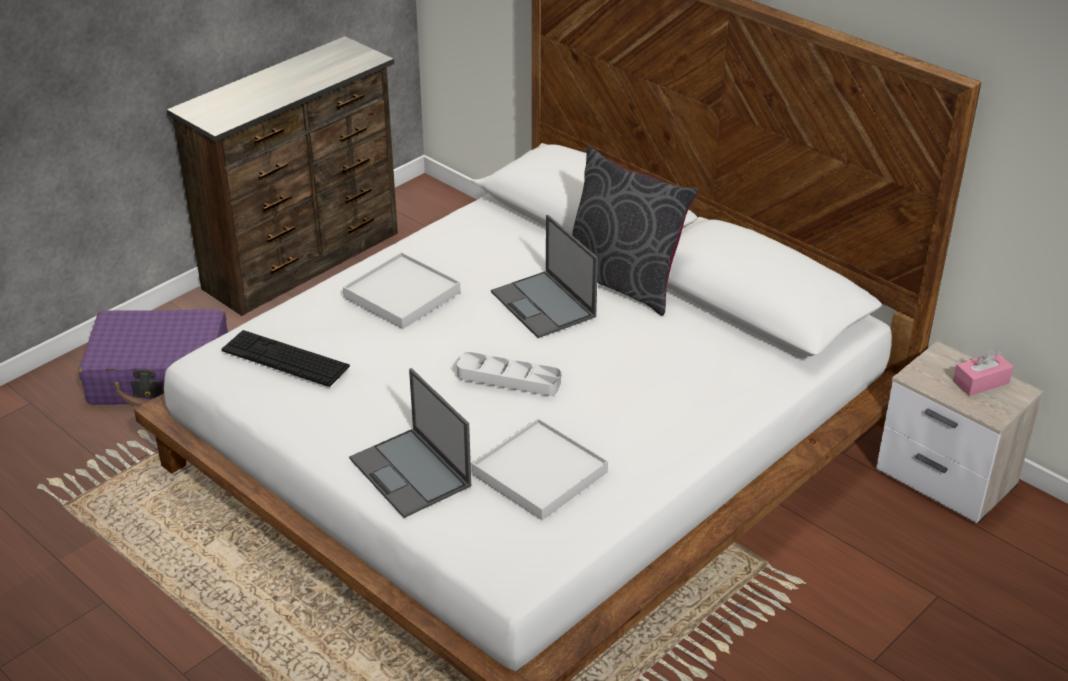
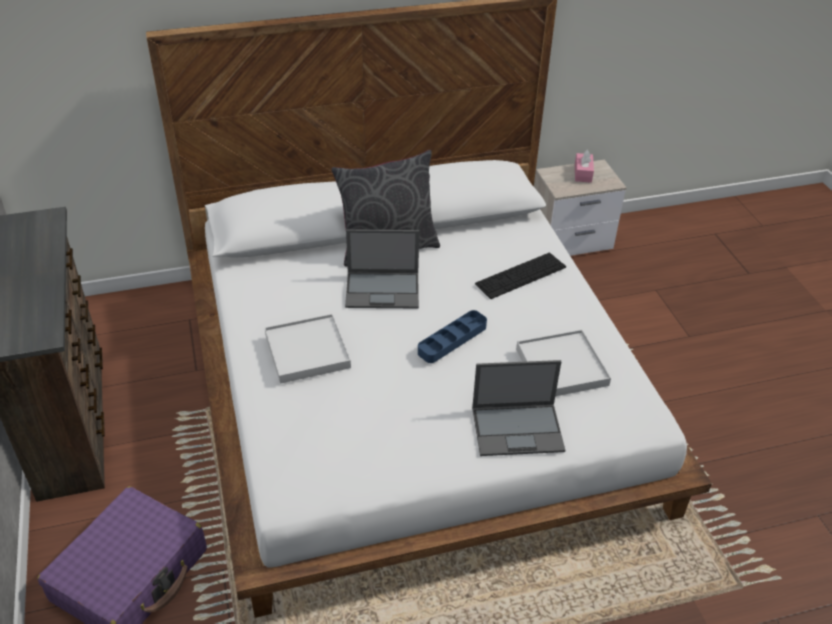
camera: 60 degrees left, 5 degrees up
(285, 358) = (331, 446): keyboard -> keyboard (520, 275)
(508, 379) = (452, 340): grey tray -> blue tray

